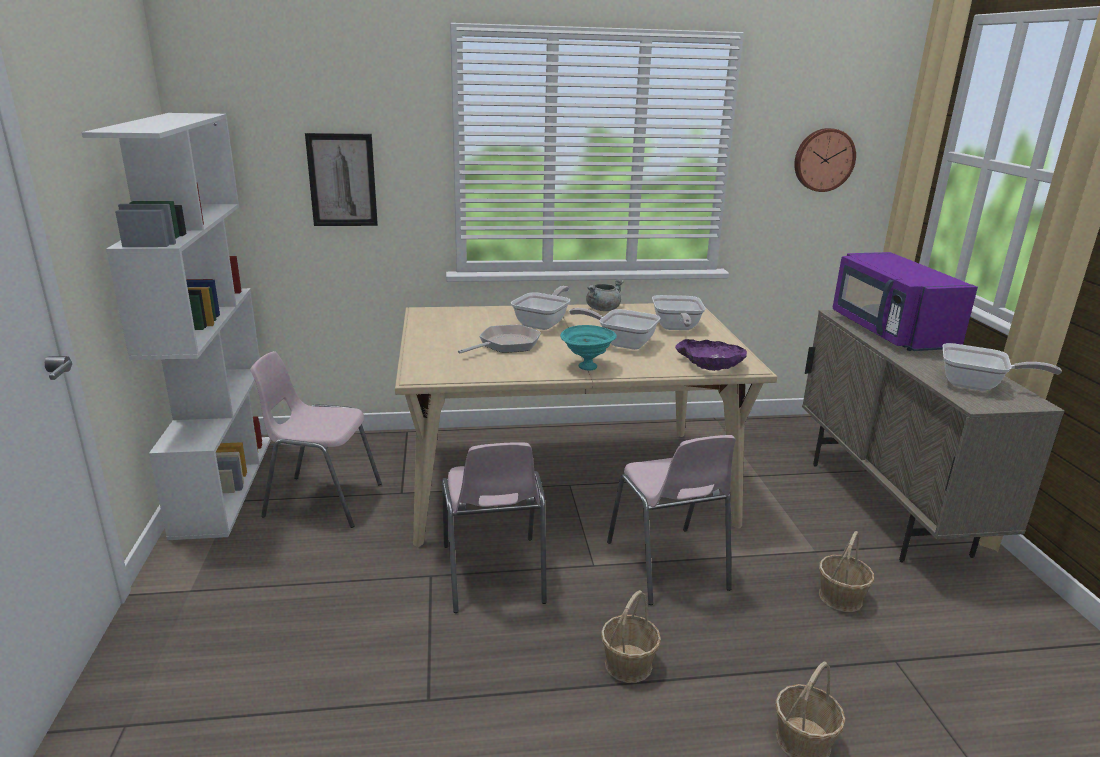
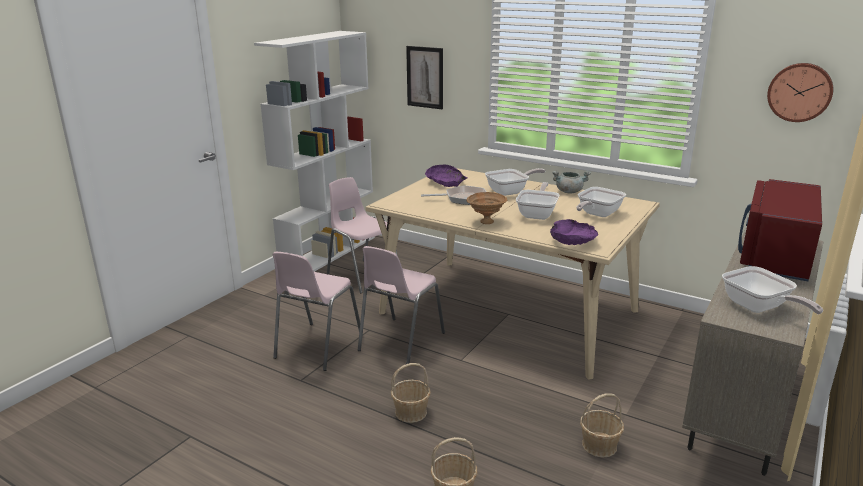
camera: 40 degrees right, 0 degrees up
(447, 329) = (445, 183): none -> purple bowl
(587, 367) = (485, 222): turquoise bowl -> brown bowl
(621, 343) = (538, 214): frying pan -> frying pan turned 45 degrees clockwise
(667, 566) = (505, 379): pink chair -> pink chair (317, 347)
(889, 332) = (774, 256): purple microwave -> red microwave

